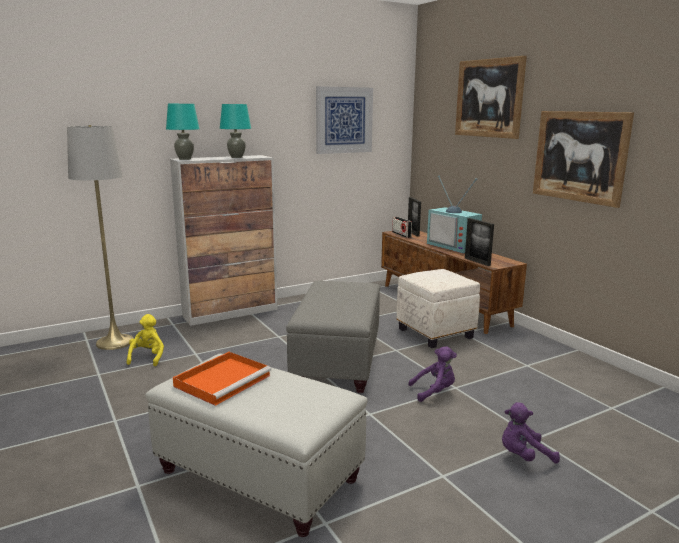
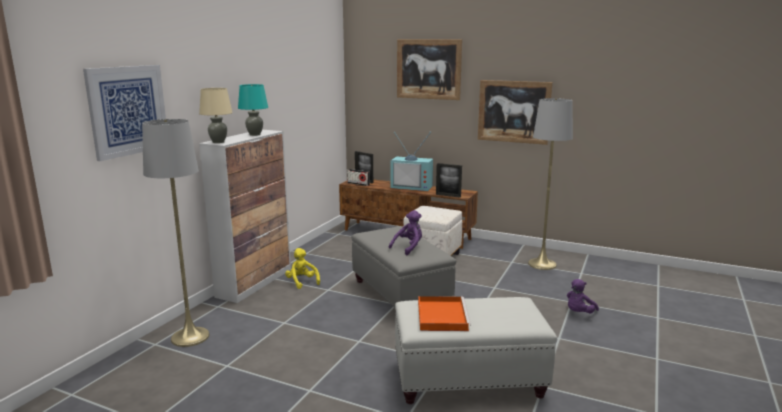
camera: 35 degrees left, 0 degrees up
(147, 357) = (247, 338): yellow plush toy -> yellow plush toy (302, 282)
(184, 159) = (218, 142): turquoise table lamp -> beige table lamp
(344, 120) = (307, 90): picture -> picture (128, 110)
(434, 392) = (487, 294): purple plush toy -> purple plush toy (408, 248)
(567, 379) = (542, 264): none -> grey floor lamp

